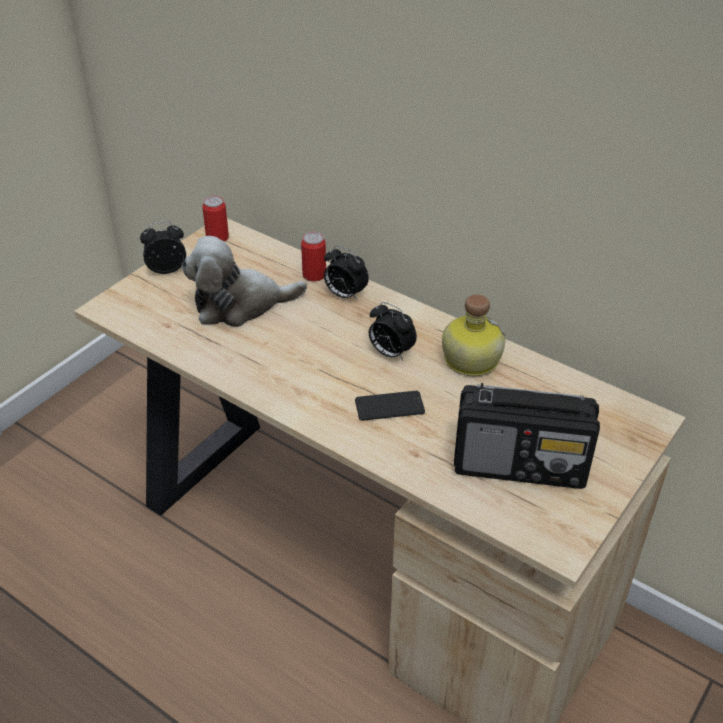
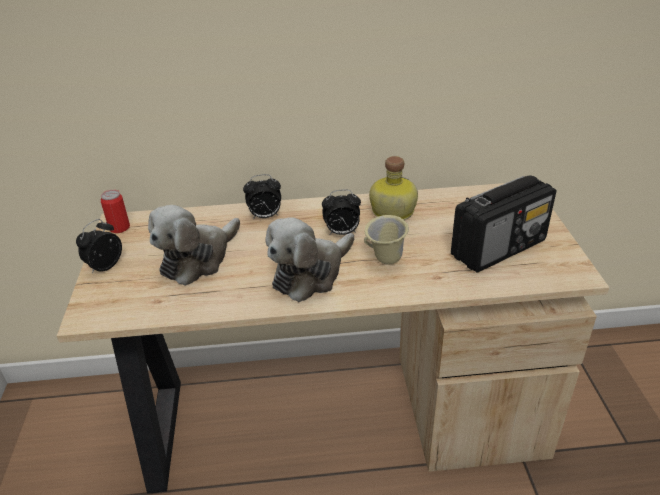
camera: 40 degrees left, 5 degrees down
(309, 376) = (310, 274): none -> plush toy
(314, 275) = (227, 215): can -> none
(389, 406) = (385, 261): phone -> beige mug

